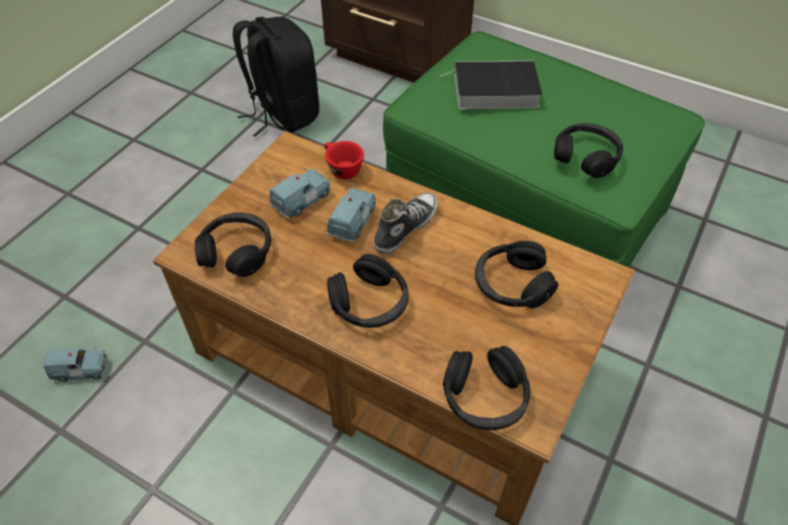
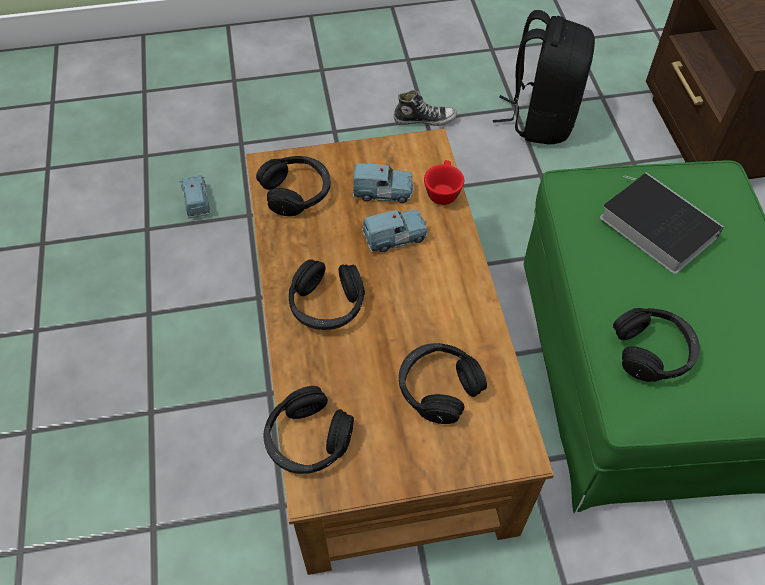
camera: 50 degrees right, 5 degrees up
(82, 370) = (197, 201): blue toy car -> blue toy car turned 150 degrees counterclockwise
(405, 228) = (424, 275): shoe -> shoe (424, 119)

